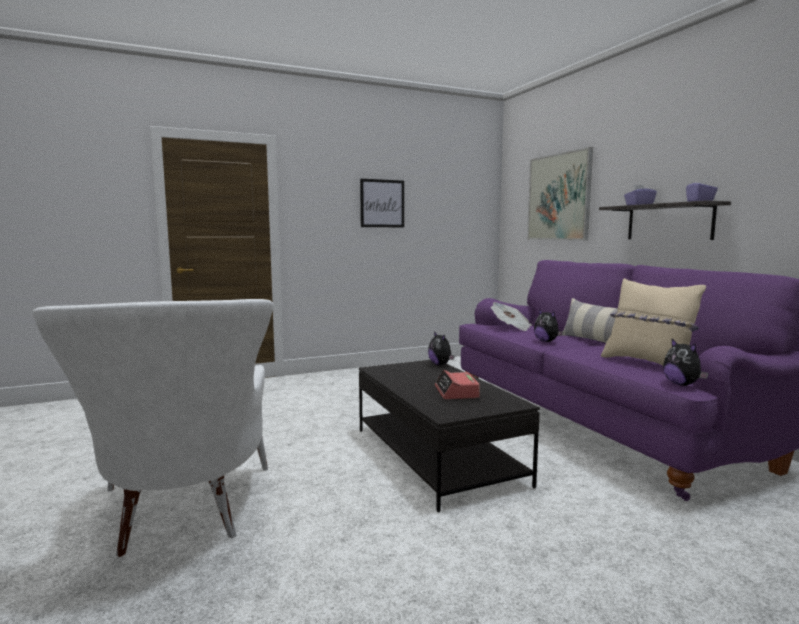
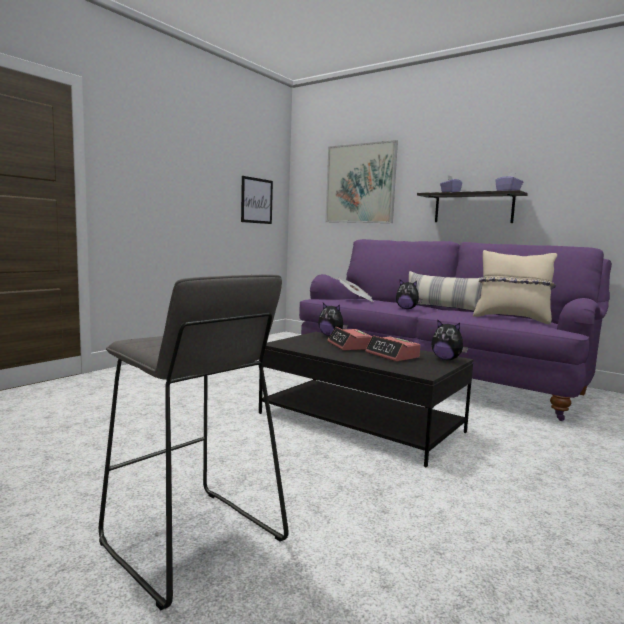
camera: 30 degrees left, 0 degrees up
(183, 520) = (191, 542): white armchair -> grey stool
(382, 203) = (193, 175): picture -> picture (256, 200)
(435, 377) = (349, 346): none -> alarm clock
(682, 384) = (560, 330): plush toy -> plush toy (446, 359)

